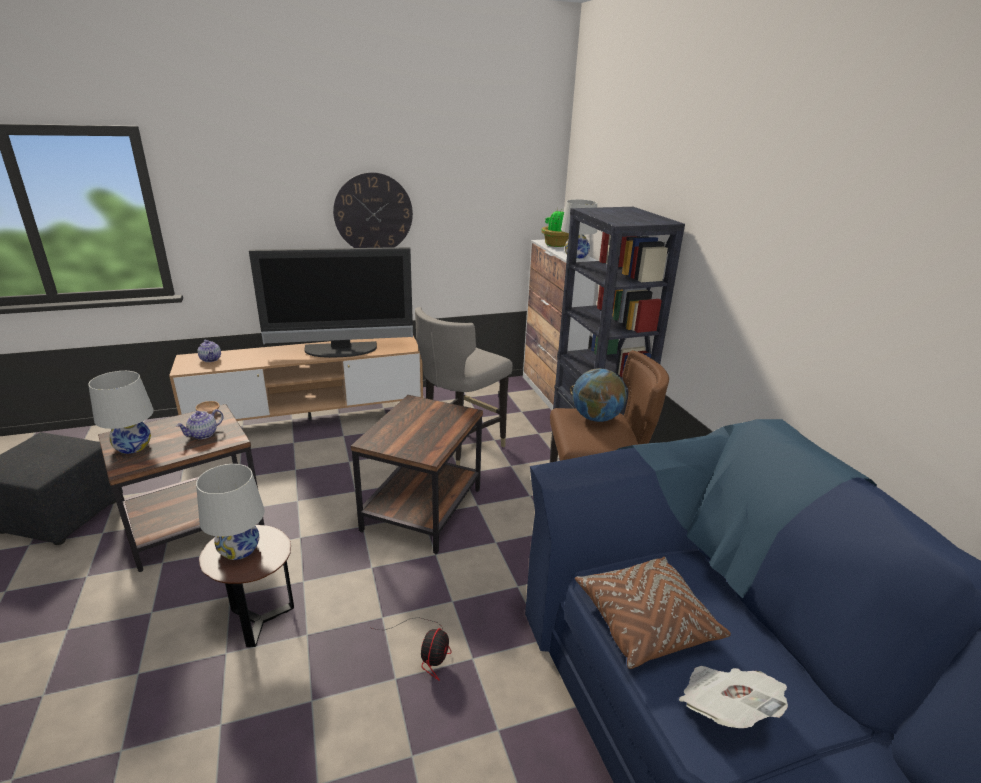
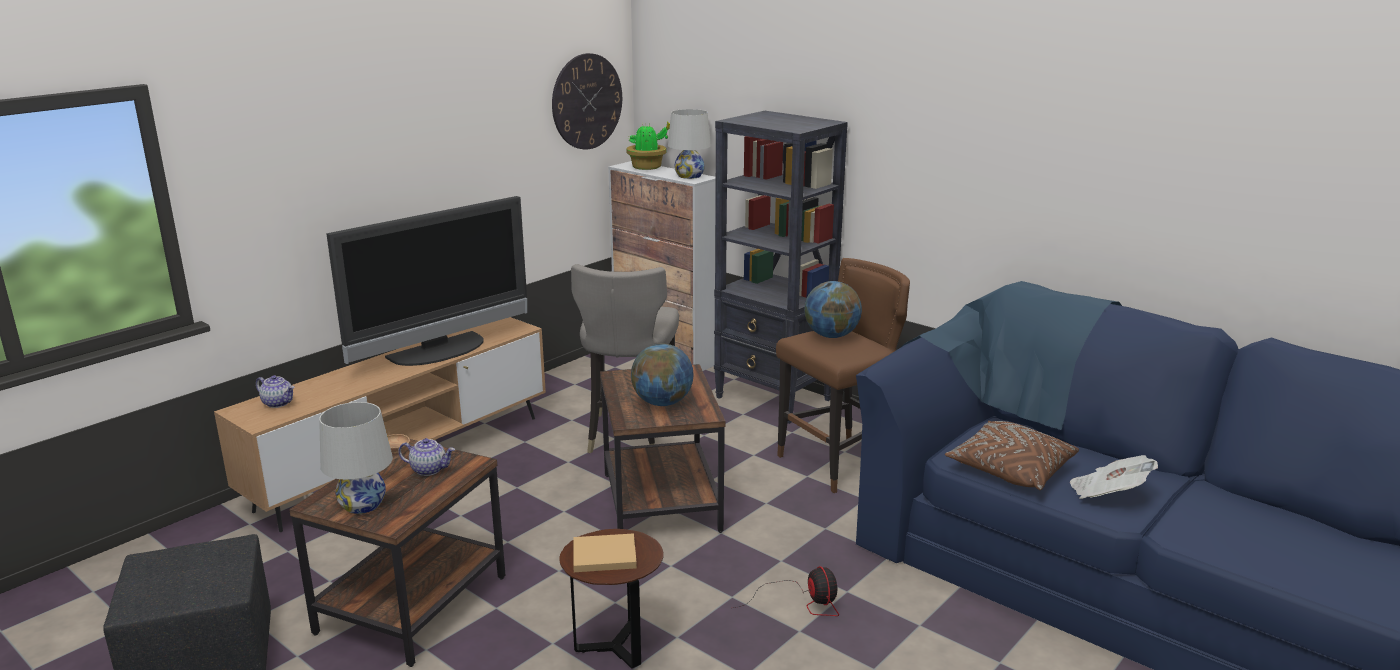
camera: 30 degrees left, 5 degrees down
(203, 434) = (429, 469): teapot -> teapot turned 90 degrees counterclockwise
(239, 549) = (602, 555): white table lamp -> beige book
(373, 213) = (437, 161): wall clock -> wall clock (587, 101)
(413, 434) = (662, 403): none -> globe

